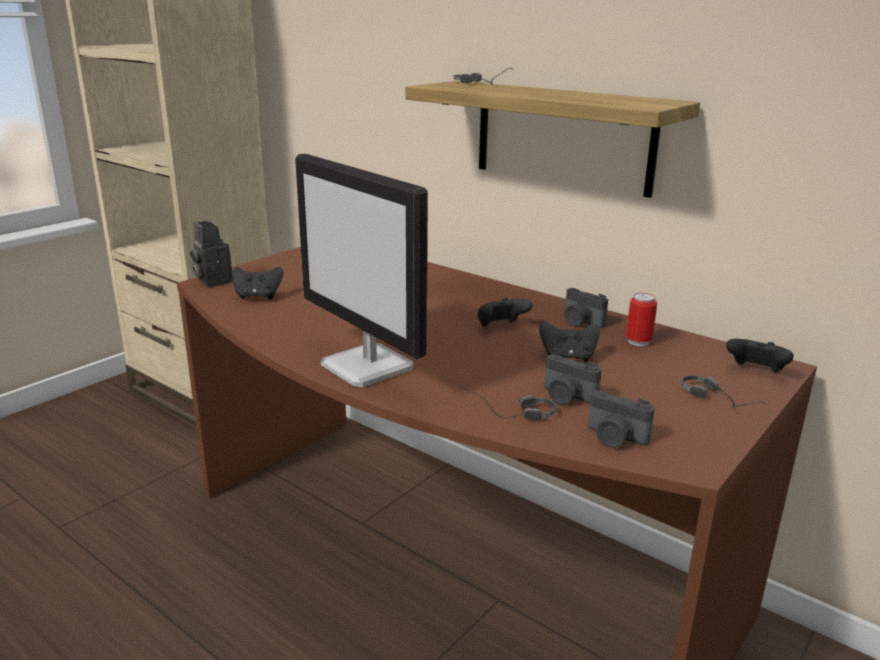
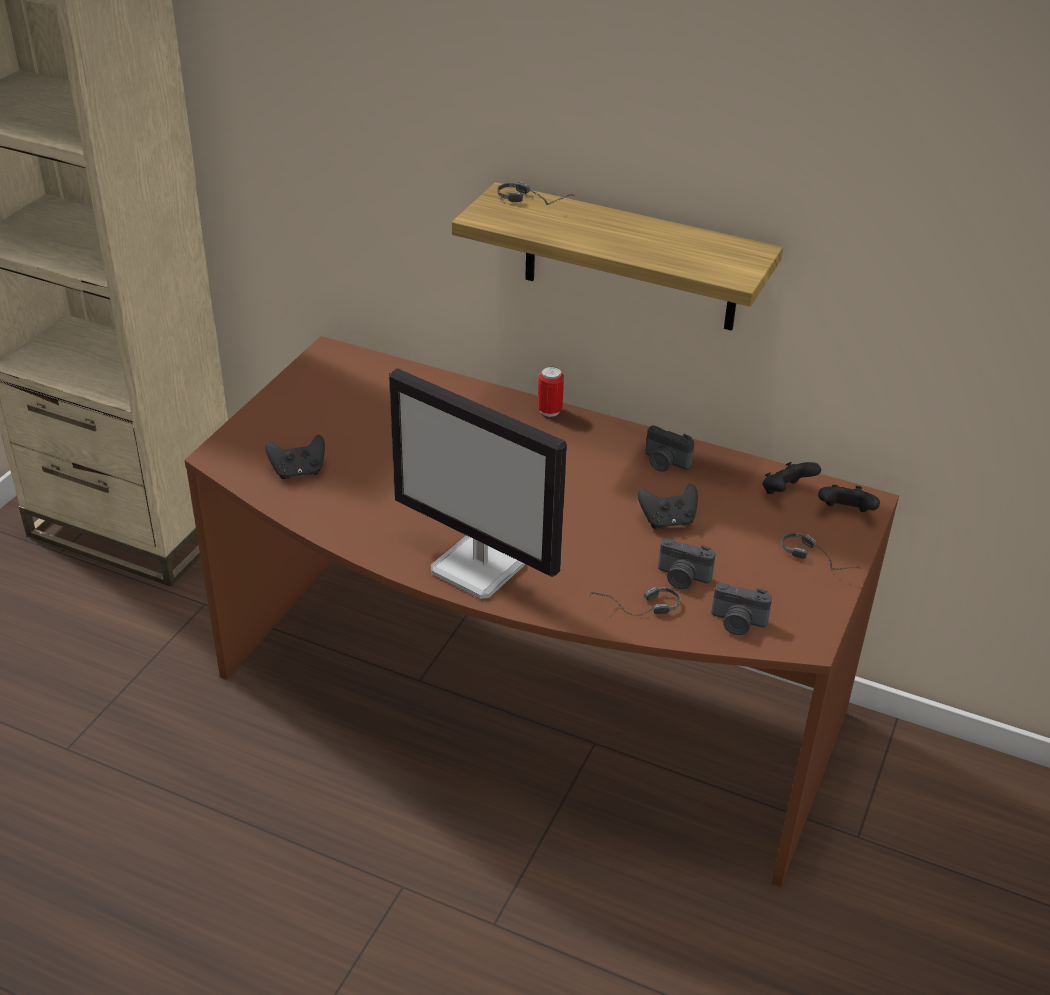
camera: 15 degrees left, 15 degrees up
(212, 281) = (226, 450): camera -> none
(500, 327) = (586, 484): black game controller -> black game controller (785, 492)
(638, 342) = (729, 486): can -> can (549, 411)

